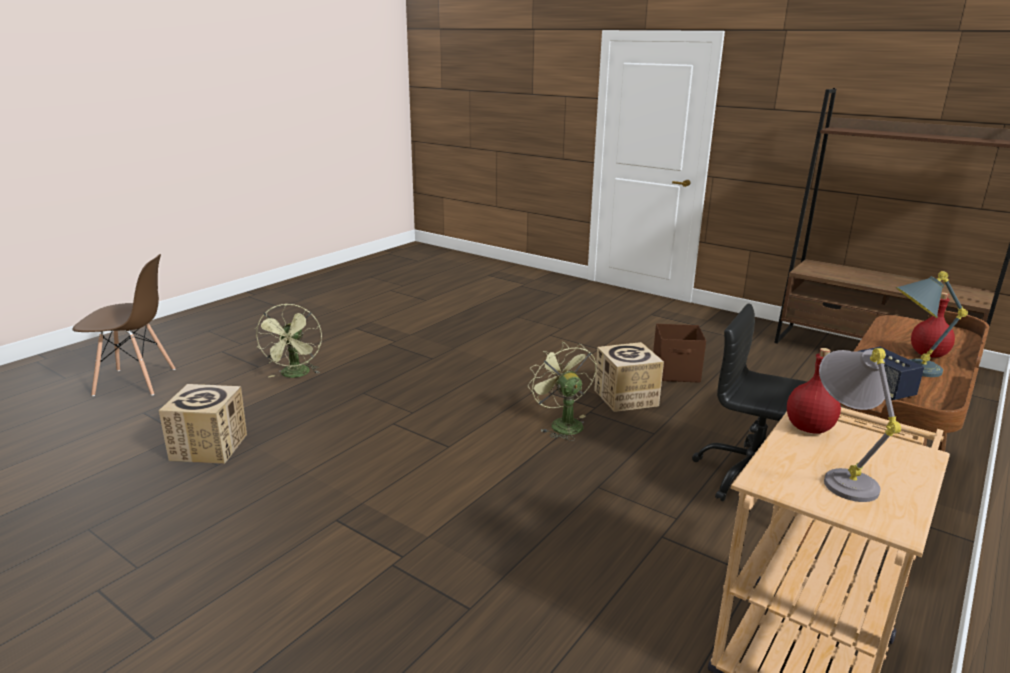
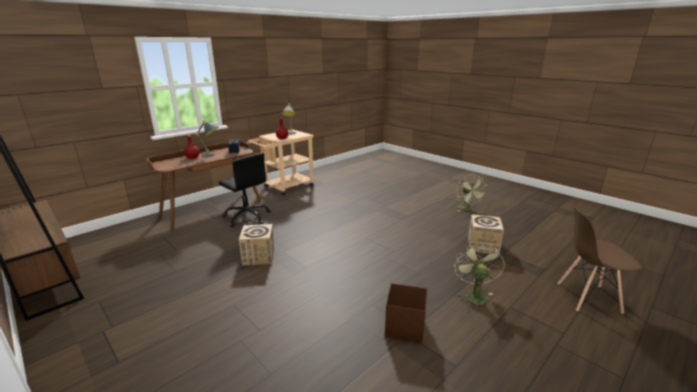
camera: 170 degrees left, 0 degrees up
(561, 424) = (306, 244): green fan -> green fan (468, 209)
(676, 373) = (205, 272): brown storage box -> brown storage box (404, 327)

